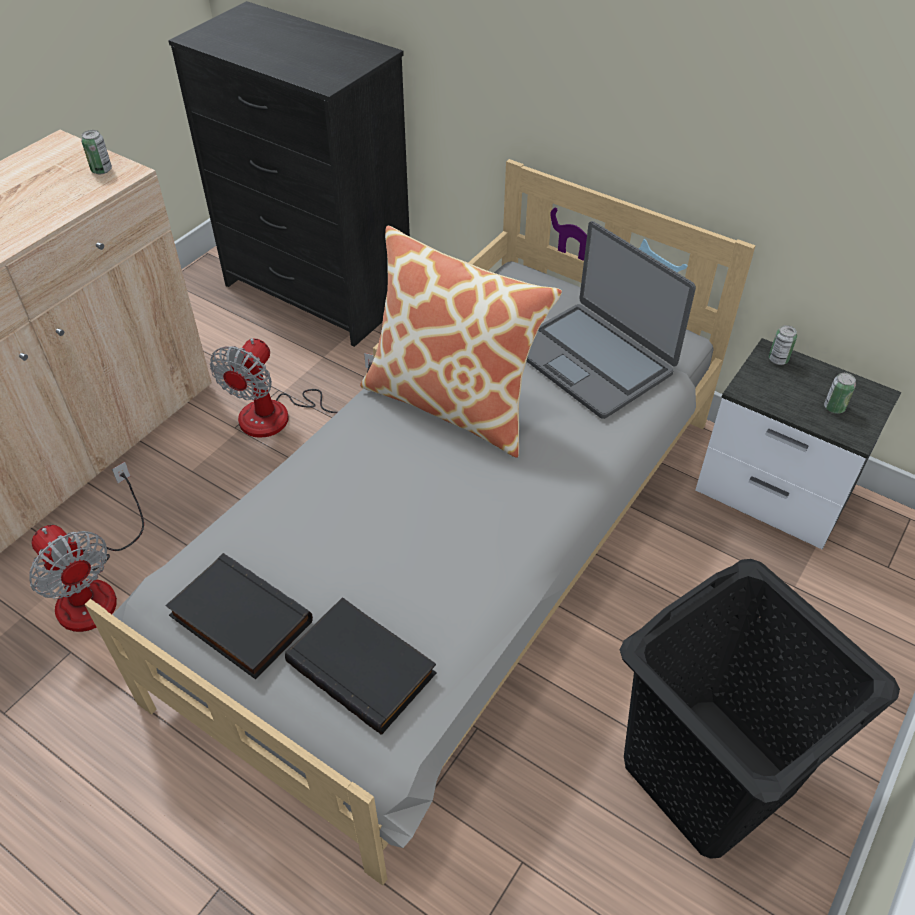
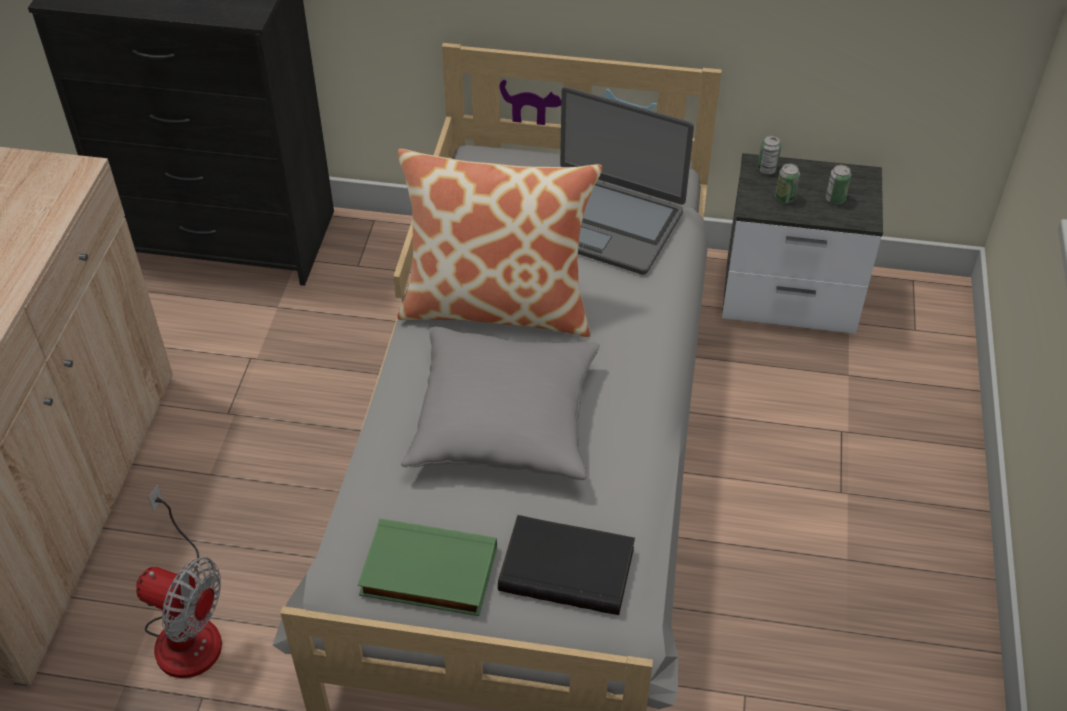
camera: 25 degrees left, 0 degrees up
(101, 170) = (47, 175): can -> can (784, 198)
(238, 620) = (427, 574): black book -> green book
(283, 415) = (273, 382): fan -> none
(393, 507) = (504, 422): none -> grey pillow
(708, 772) = (856, 559): black laundry basket -> none

